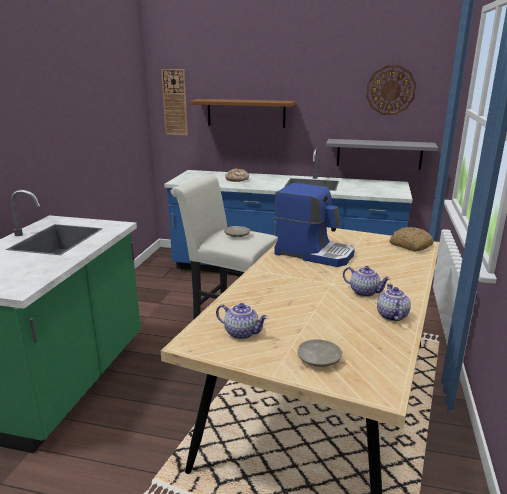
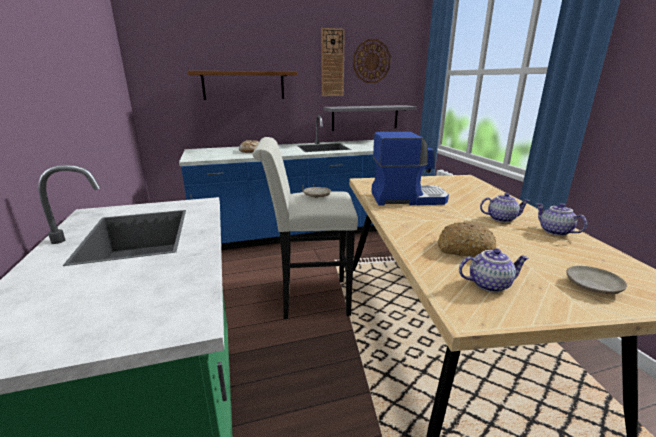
camera: 30 degrees left, 0 degrees up
(175, 102) = (161, 76): wall clock -> wall clock (332, 63)
(410, 245) = (459, 180): bread -> bread (464, 249)

